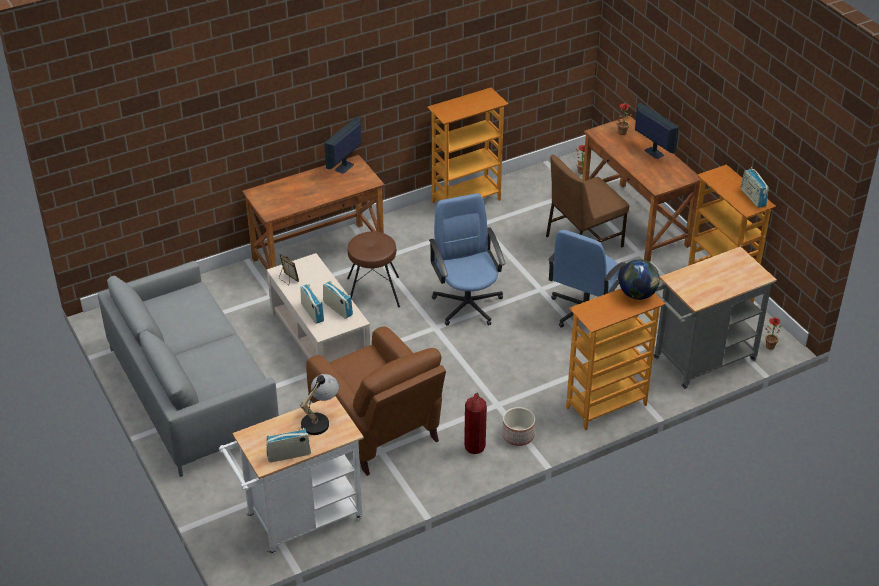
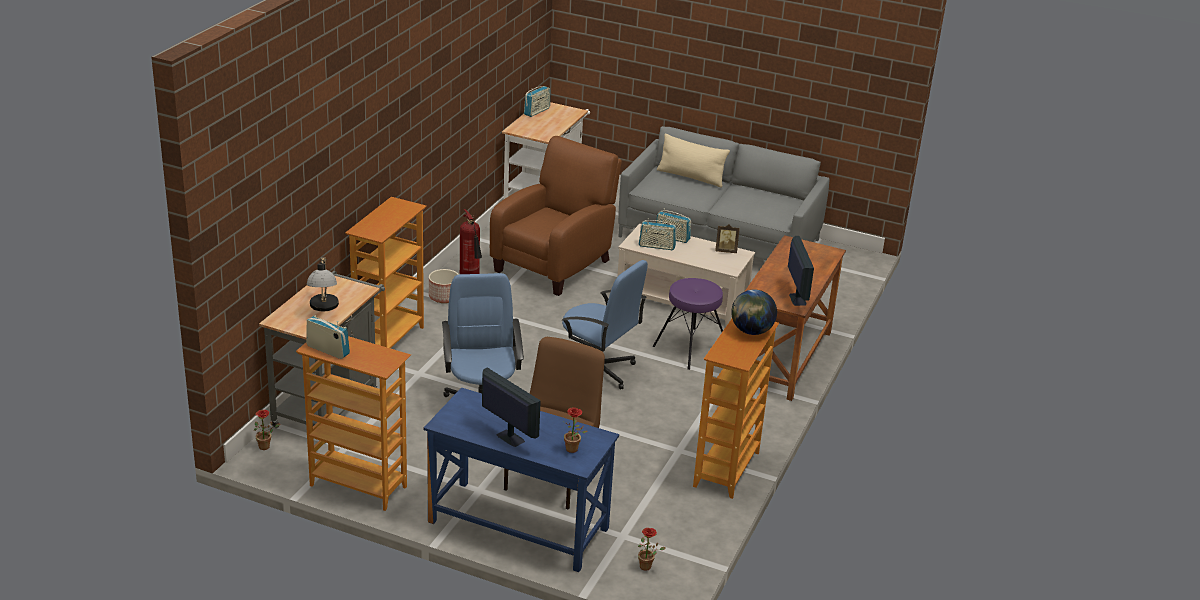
camera: 140 degrees right, 10 degrees down
(192, 377) = (691, 177): none -> beige pillow
(319, 420) = (542, 129): table lamp -> table lamp (324, 308)
(373, 293) = (690, 348): brown stool -> purple stool
(378, 430) = (555, 264): brown armchair -> brown armchair turned 105 degrees clockwise
(635, 222) = (518, 526): brown desk -> blue desk
(637, 294) = (375, 231): globe -> globe (751, 331)
(653, 152) = (510, 437): monitor -> monitor turned 150 degrees counterclockwise

